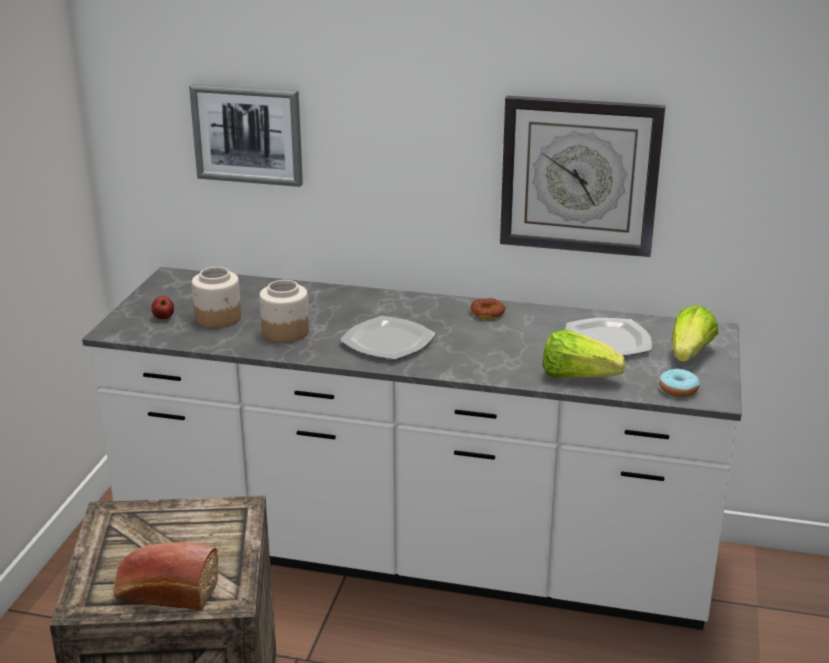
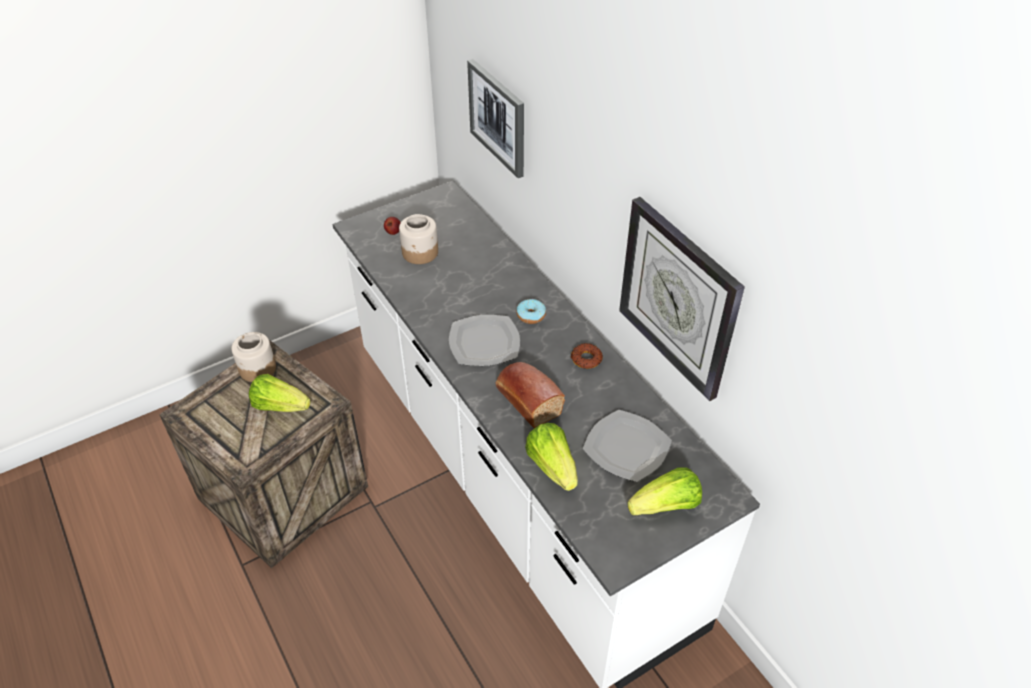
camera: 45 degrees right, 20 degrees up
(164, 592) = (224, 434): bread -> bread (526, 400)
(193, 538) = (280, 406): none -> lettuce
(284, 332) = (438, 291): jar -> jar (257, 368)
(678, 389) = (602, 533): donut -> donut (531, 315)

